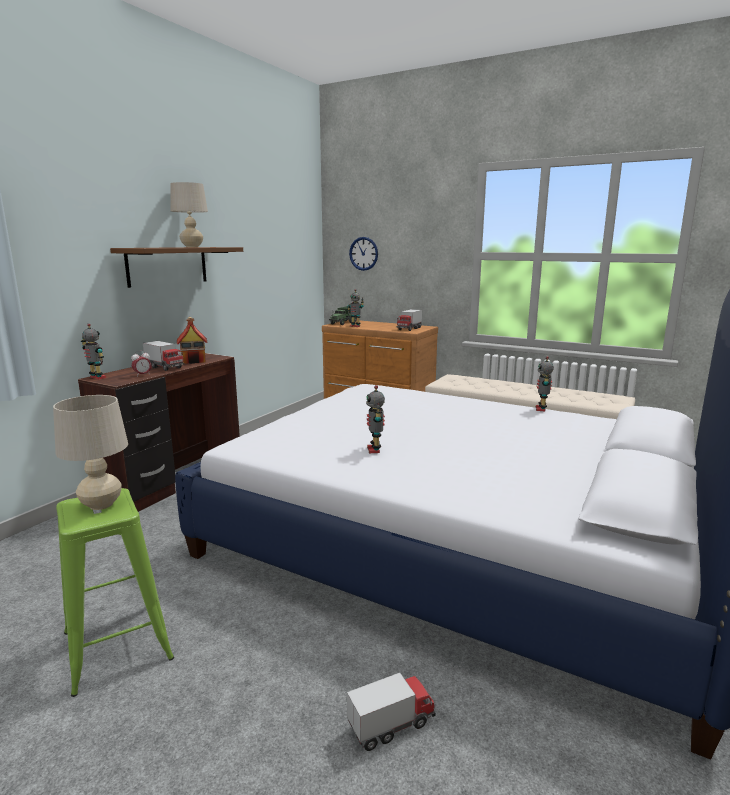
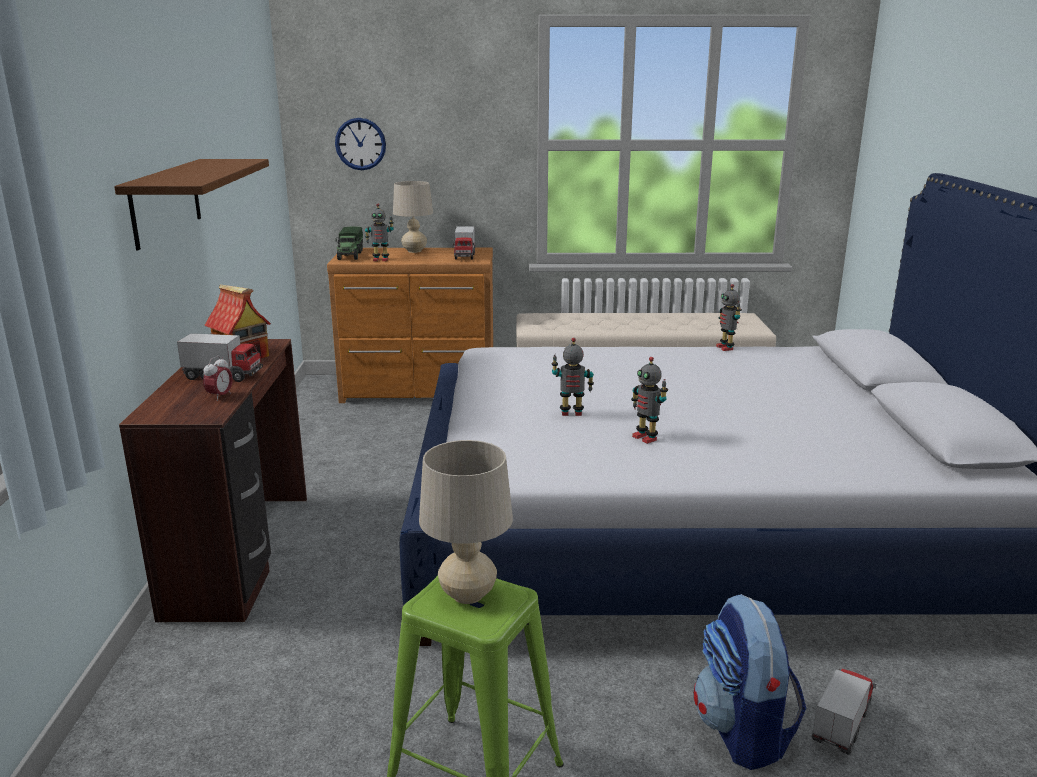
camera: 30 degrees left, 5 degrees up
(97, 378) = (150, 415): toy robot -> toy robot (571, 414)
(192, 247) = (200, 166): beige table lamp -> beige table lamp (414, 251)
(310, 694) = (743, 731): none -> backpack

